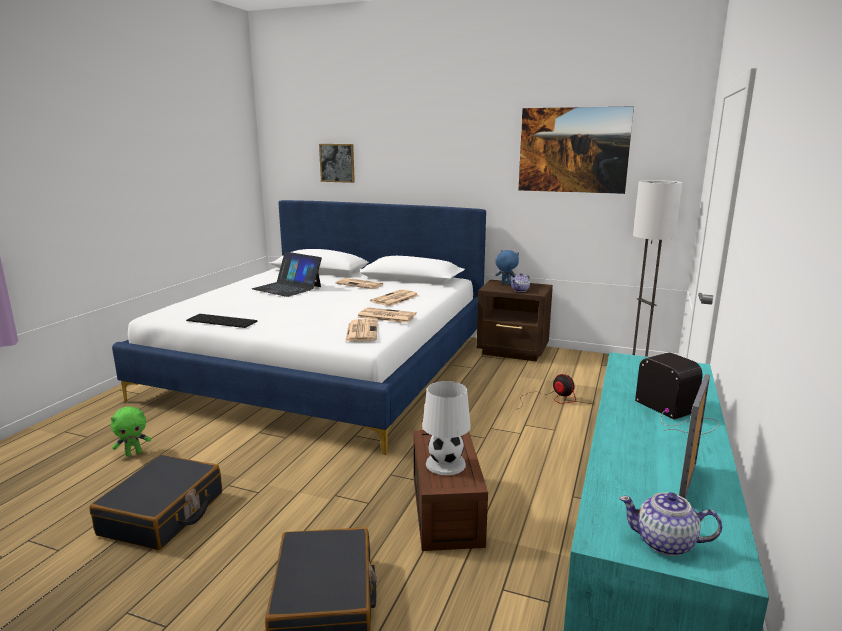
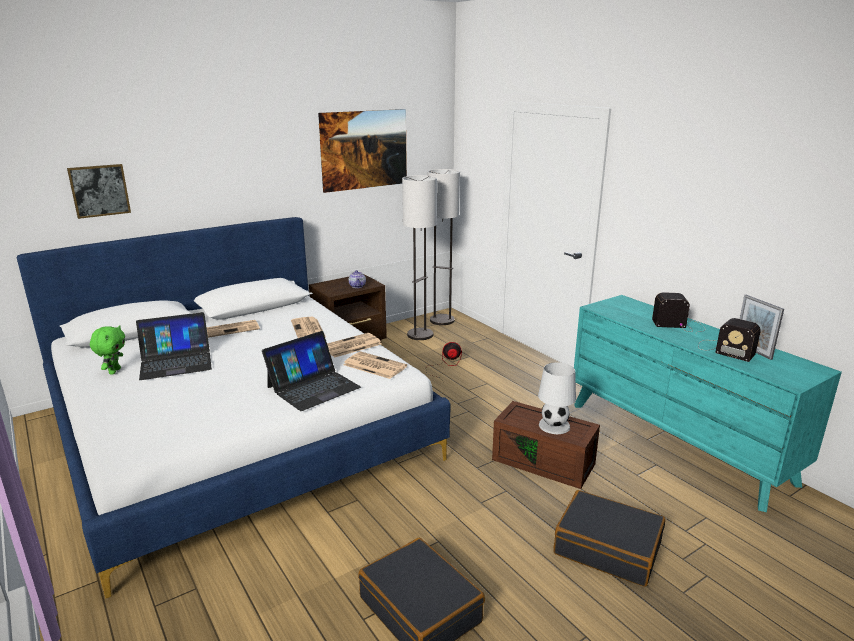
camera: 55 degrees left, 5 degrees up
(134, 453) = (268, 611): green plush toy -> green plush toy (114, 371)
(223, 321) = (231, 420): keyboard -> none
(297, 325) = (313, 387): none -> laptop
(505, 284) = (332, 284): blue plush toy -> none
(587, 369) = (420, 335): none -> floor lamp
(642, 458) = (723, 349): none -> radio
(665, 543) = (800, 373): teapot -> none

